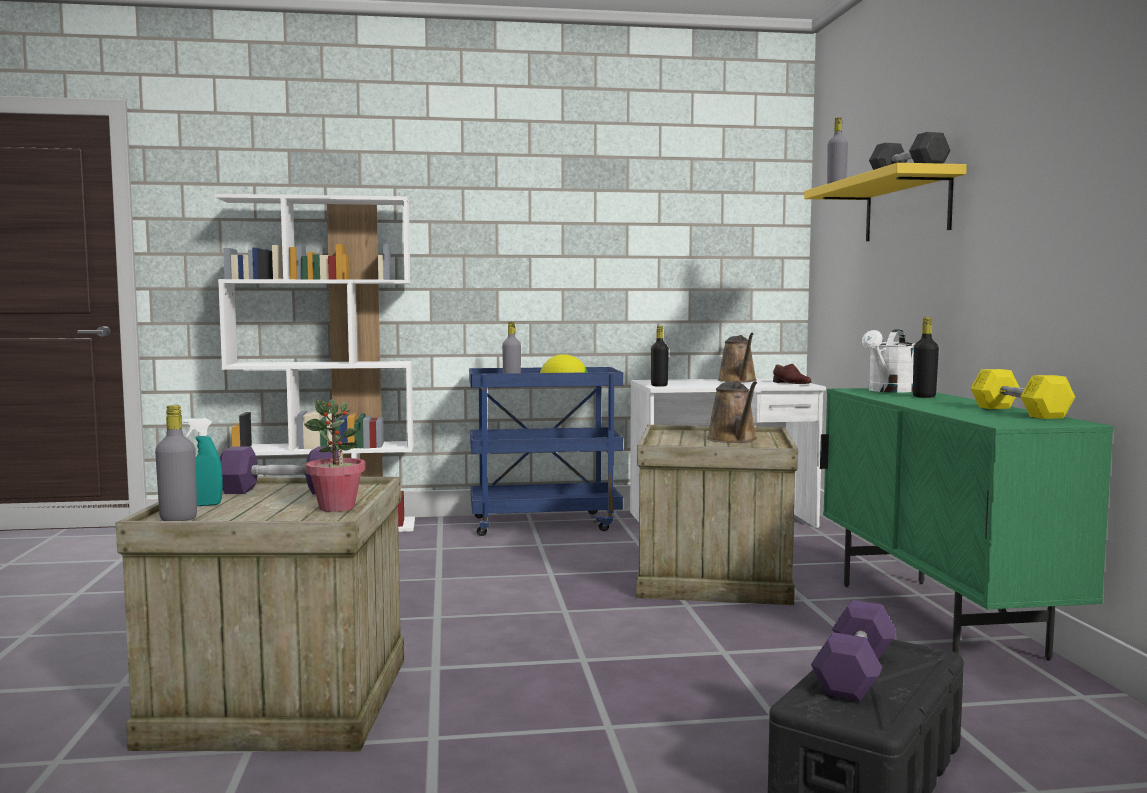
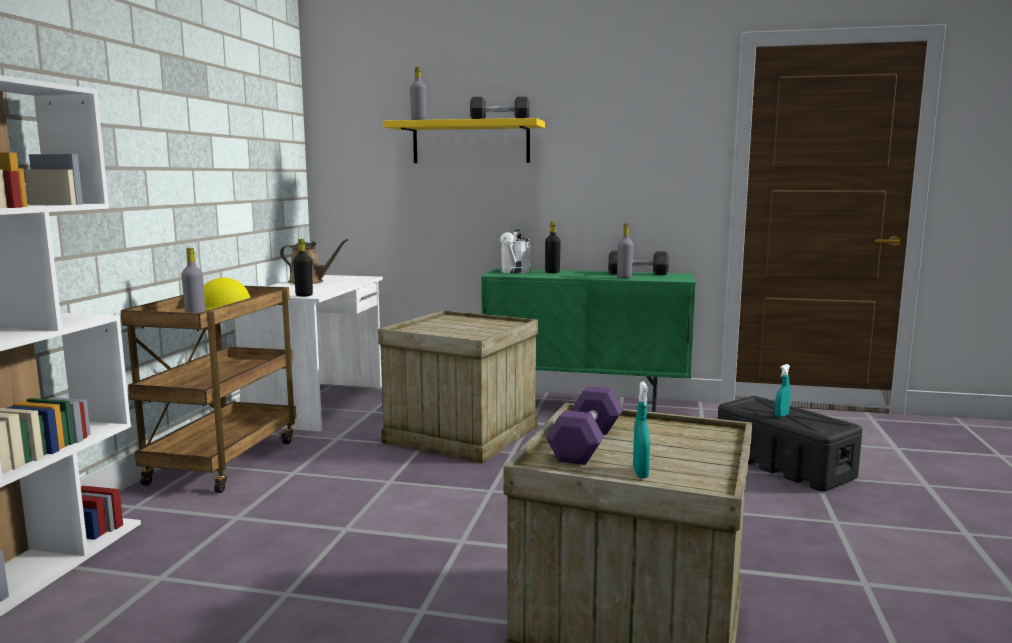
camera: 70 degrees left, 5 degrees up
(178, 519) = (704, 481): grey bottle -> grey bottle (624, 277)
(337, 508) = (672, 429): potted plant -> none
(545, 523) = (223, 460): blue cart -> brown cart
(734, 440) = (470, 324): brown watering can -> none
(791, 383) = (352, 278): brown shoe -> none
(854, 673) = (781, 415): purple dumbbell -> turquoise spray bottle
(888, 391) = (514, 272): white watering can -> white watering can turned 45 degrees clockwise
(1019, 412) = (638, 273): yellow dumbbell -> grey dumbbell

